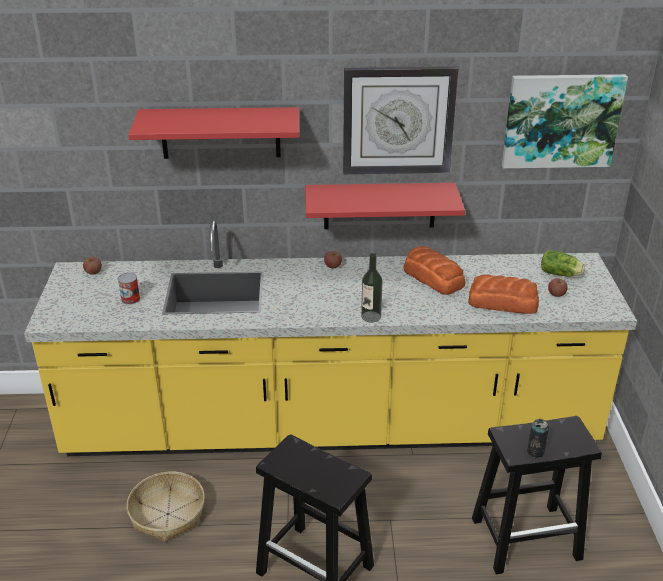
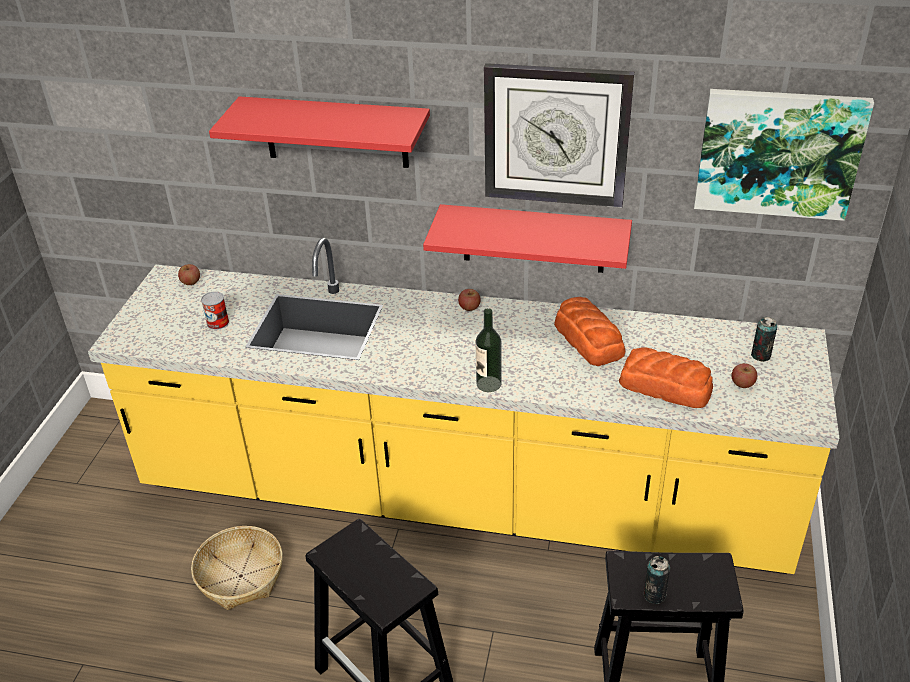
camera: 15 degrees right, 5 degrees up
(561, 274) = (760, 355): lettuce -> can

